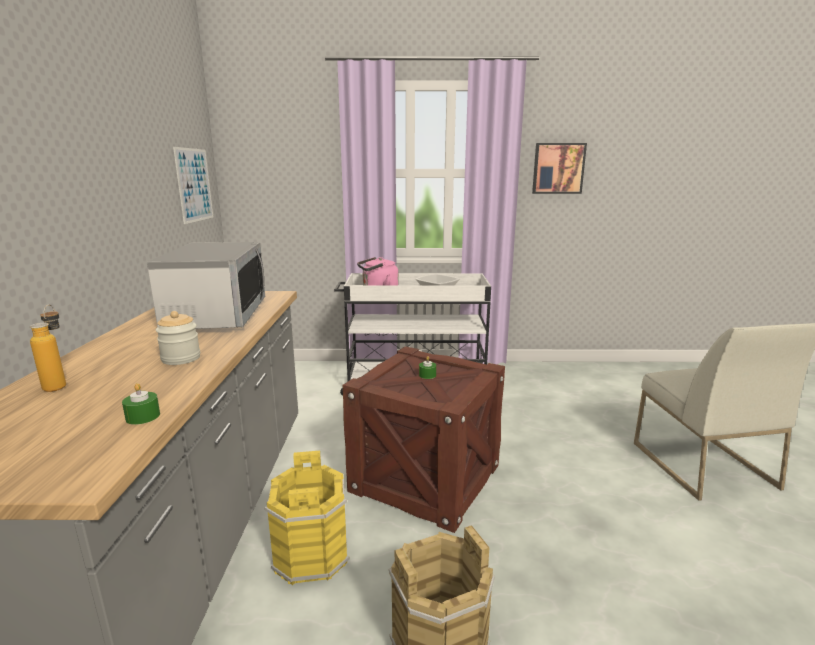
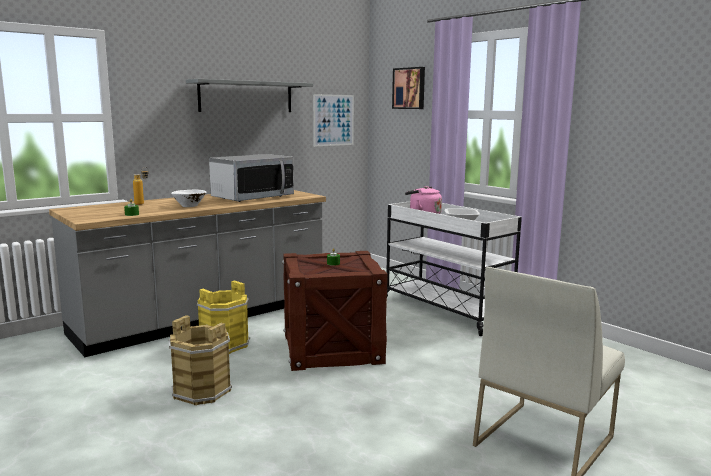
camera: 50 degrees right, 5 degrees down
(107, 148) = (246, 97): none -> grey shelf
(181, 358) = (190, 206): jar -> white bowl
(558, 168) = (625, 112): picture -> picture (409, 88)

